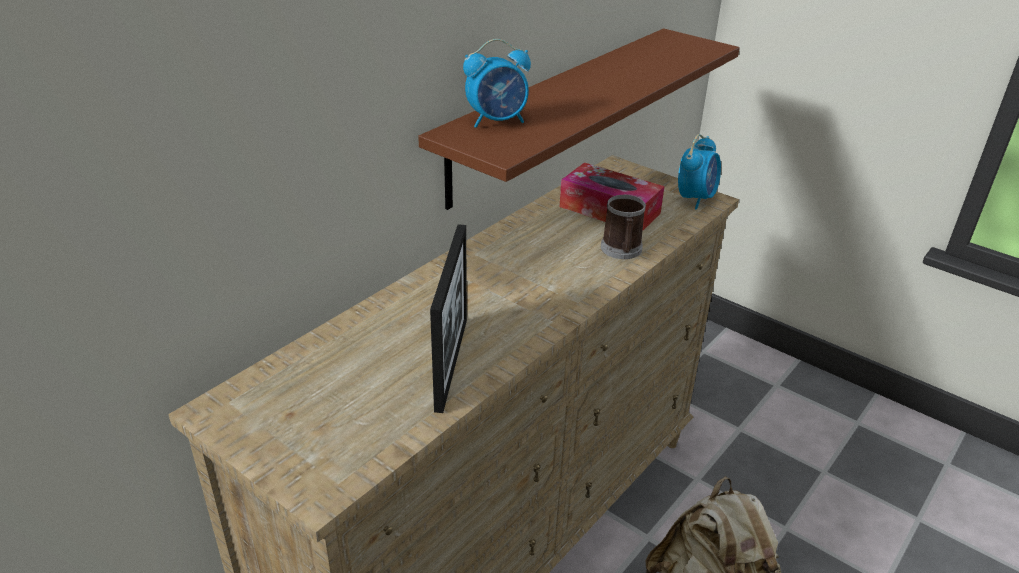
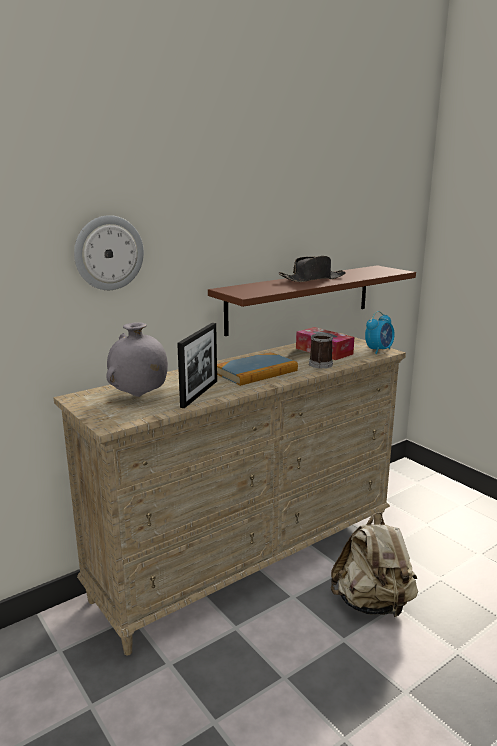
camera: 15 degrees right, 15 degrees down
(240, 112) = (108, 253): none -> wall clock
(341, 387) = (139, 396): none -> grey vase
(497, 121) = (252, 287): alarm clock -> none
(523, 284) = (256, 372): none -> book
(588, 85) = (312, 279): none -> black hat

